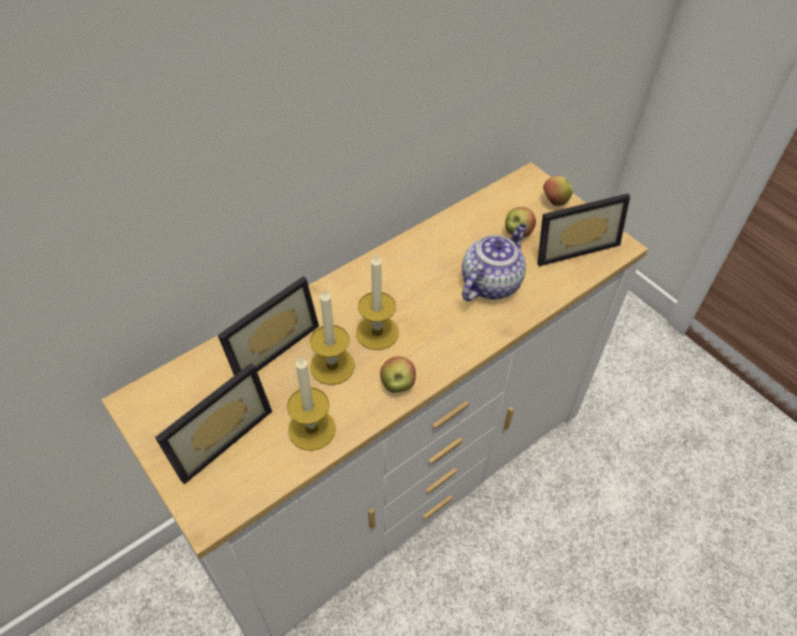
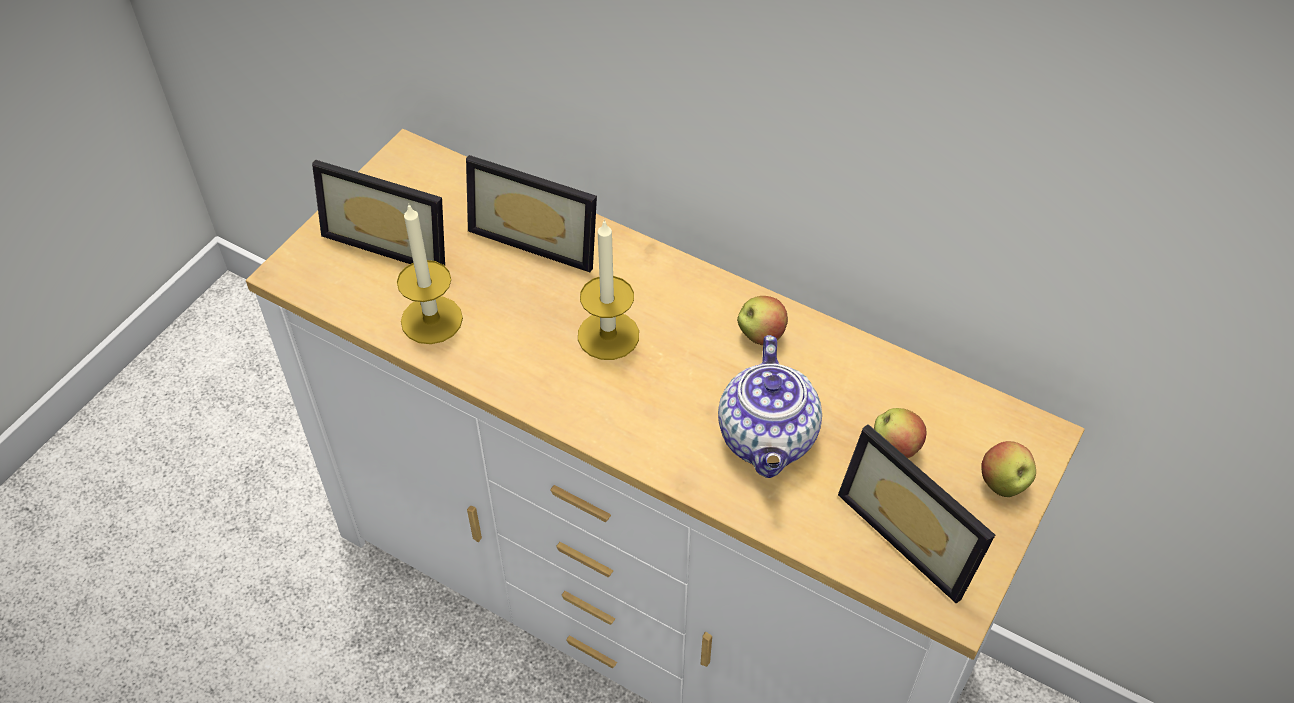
camera: 70 degrees right, 0 degrees up
(332, 366) = (532, 307): candle -> none
(397, 385) = (532, 383): apple -> apple (760, 335)
(491, 282) = (768, 440): teapot -> teapot turned 75 degrees clockwise

